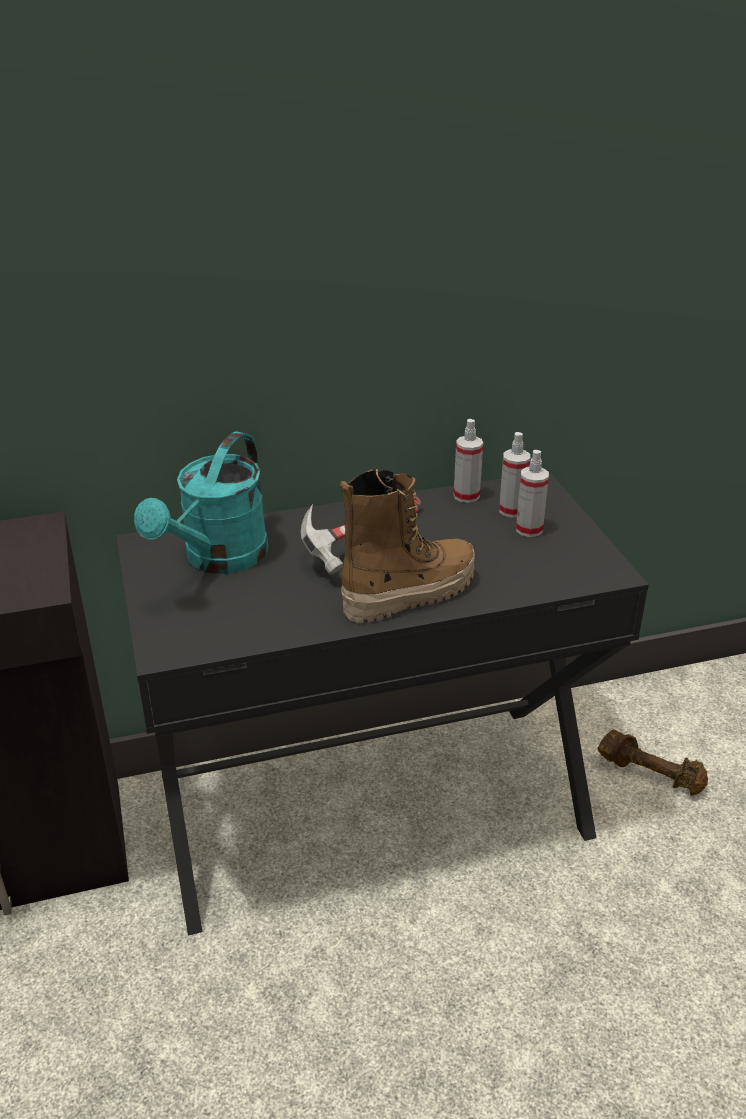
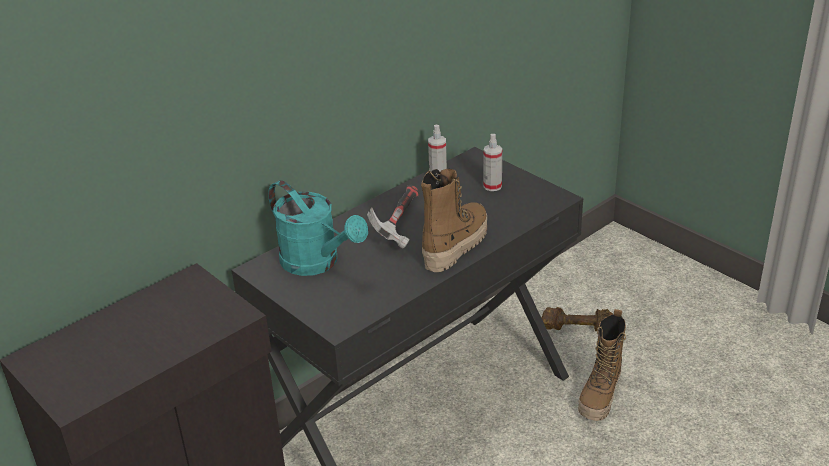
camera: 25 degrees left, 0 degrees up
(218, 559) = (317, 263): turquoise watering can -> turquoise watering can turned 45 degrees counterclockwise
(512, 510) = (473, 177): spray bottle -> none
(624, 885) = (600, 396): none -> boot

